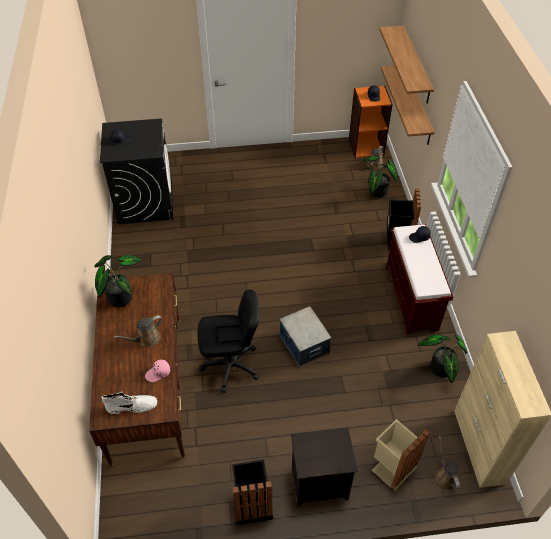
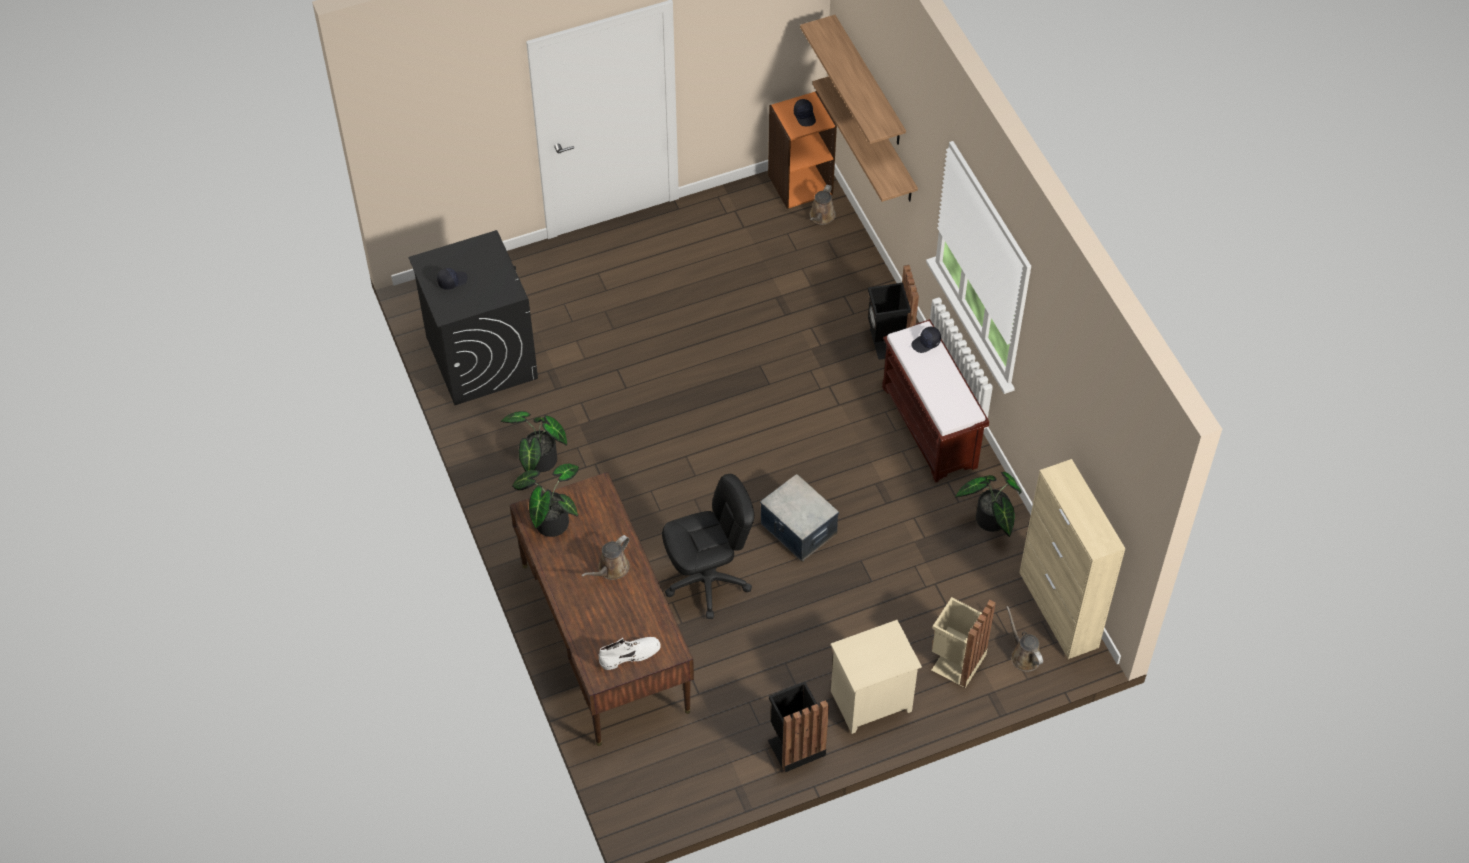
camera: 15 degrees left, 5 degrees up
(158, 373) = (645, 608): pink cap -> none
(318, 484) = (870, 702): black nightstand -> beige nightstand
(376, 192) = (837, 266): potted plant -> potted plant (538, 462)

